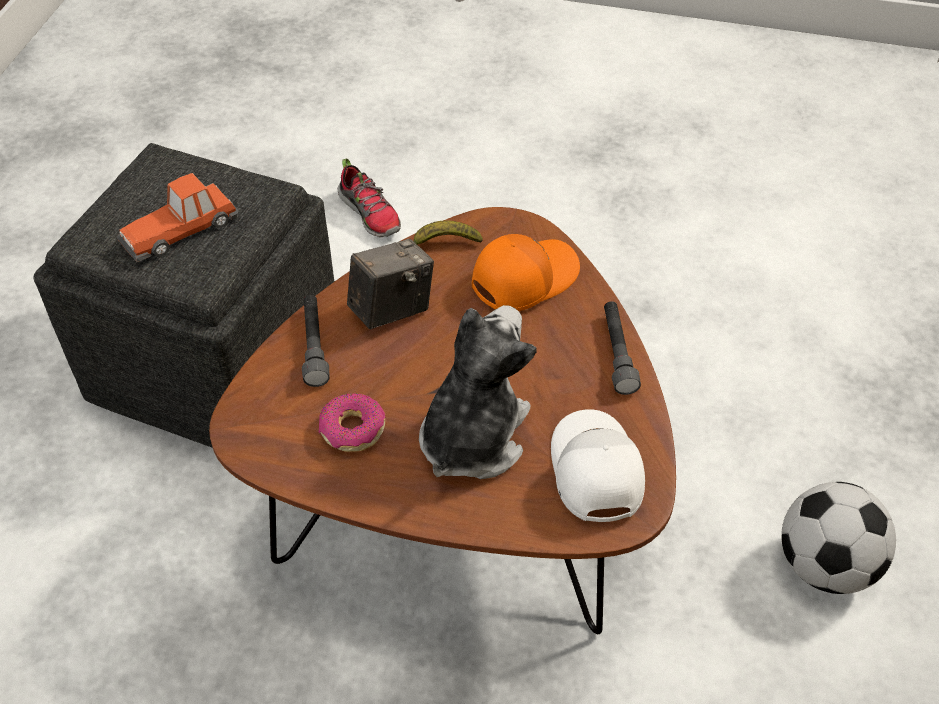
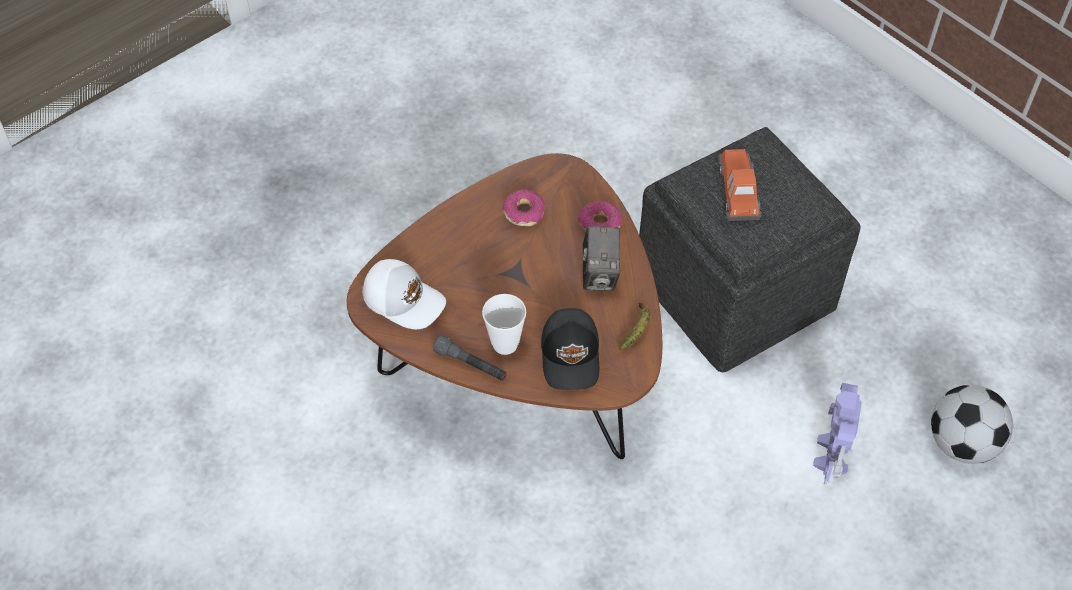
camera: 125 degrees right, 5 degrees up
(314, 346) = (600, 224): grey flashlight -> donut
(370, 214) = (832, 456): shoe -> toy robot
(472, 437) = (473, 260): plush toy -> none
(522, 278) = (572, 355): orange cap -> black cap
(562, 339) = (505, 344): none -> cup
(824, 564) = (316, 523): football -> football (962, 443)

